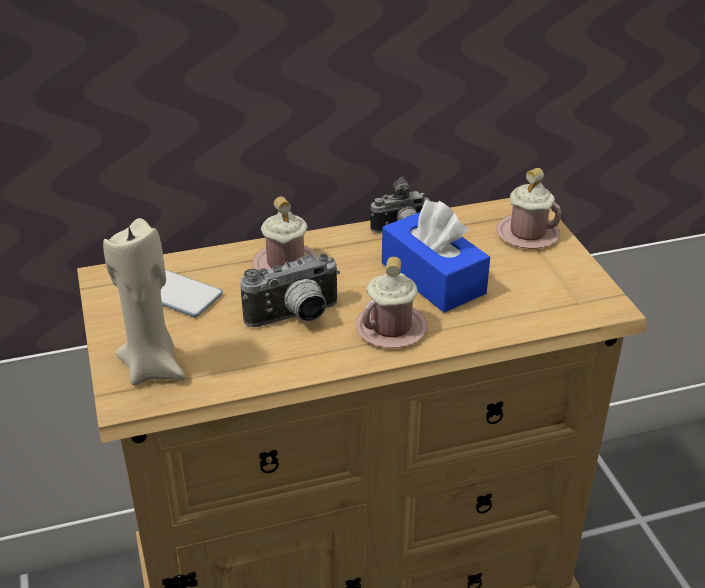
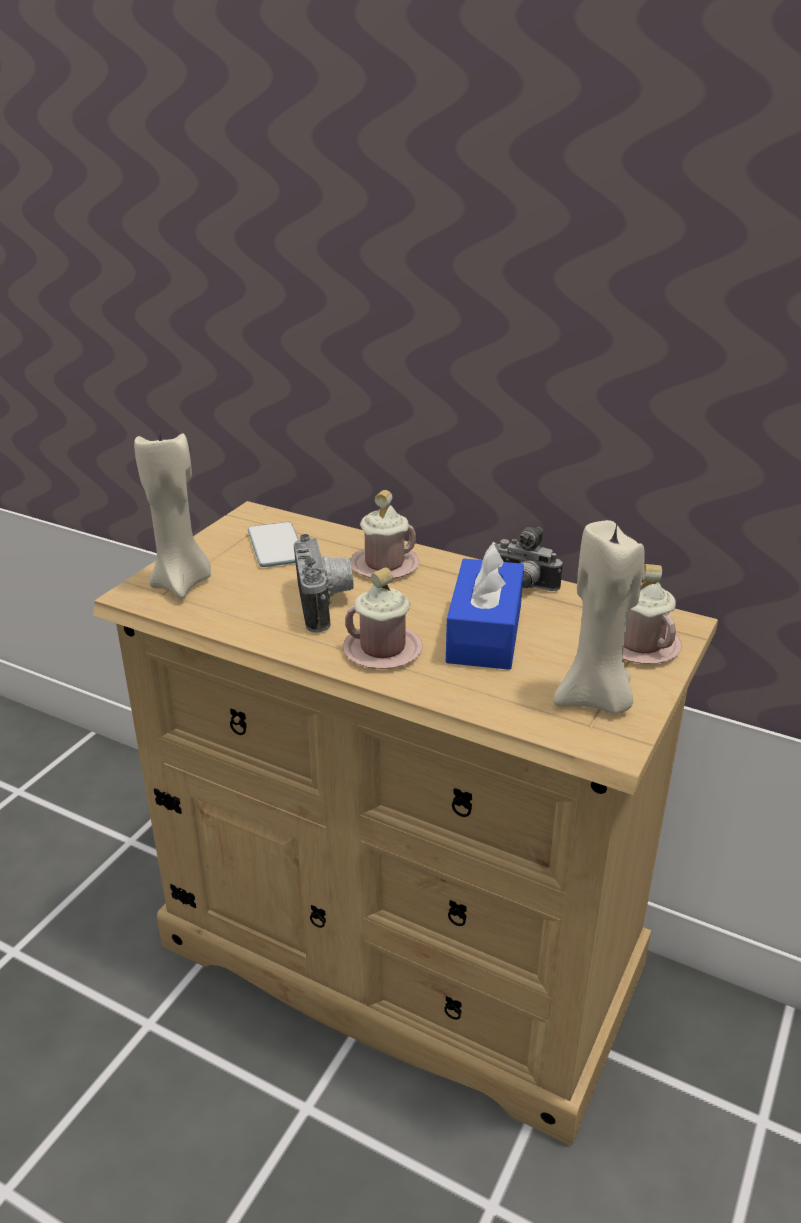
camera: 45 degrees right, 5 degrees down
(296, 318) = (326, 604): camera -> camera turned 120 degrees counterclockwise
(559, 284) = (596, 700): none -> beige candle

